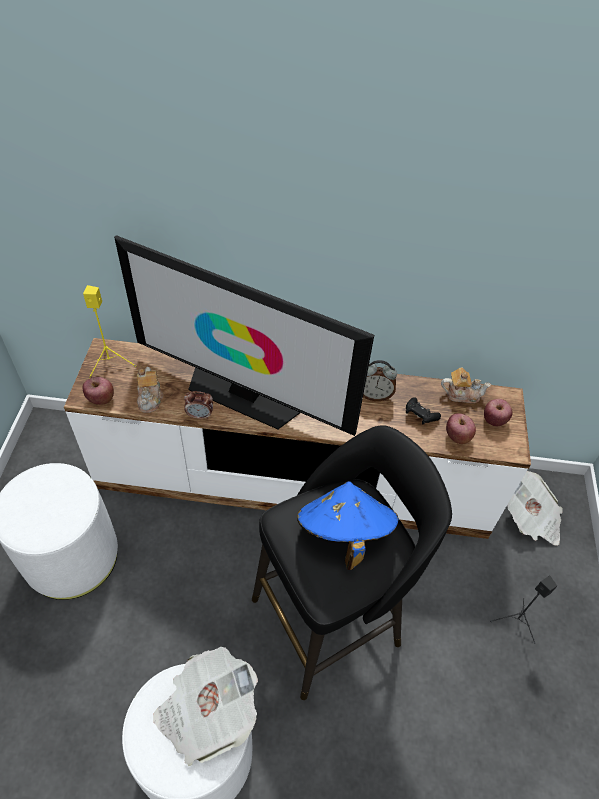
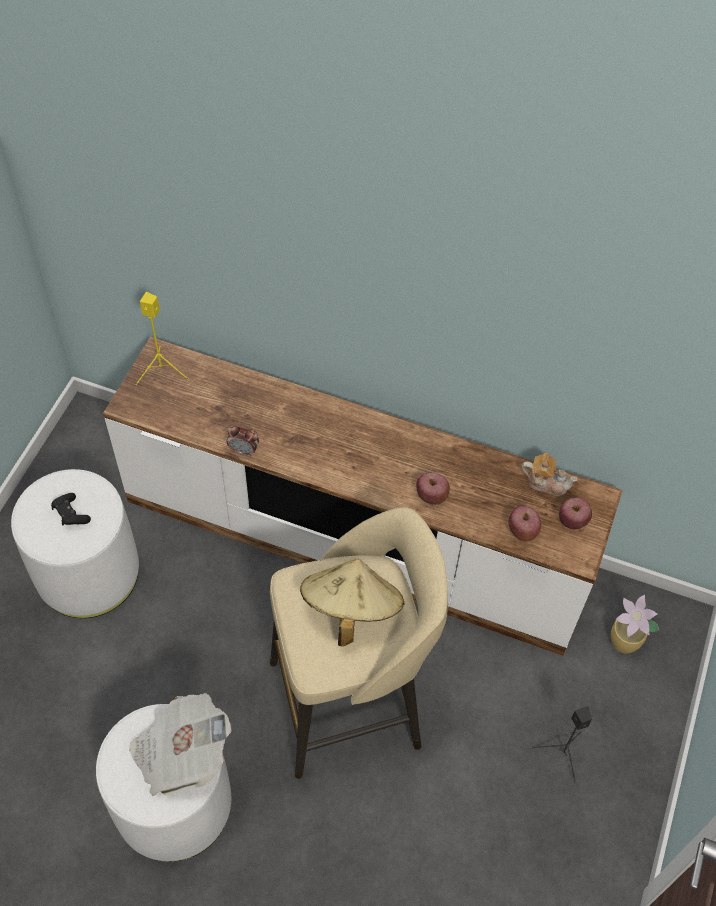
camera: 15 degrees right, 5 degrees up
(101, 399) = (143, 411): apple -> apple (431, 496)
(150, 398) = (195, 420): teapot -> none
(244, 394) = (297, 435): television -> none
(330, 619) = (350, 703): black stool -> beige stool
(344, 533) = (350, 610): blue hat -> beige hat
(374, 395) = (444, 464): alarm clock -> none
(420, 416) = (488, 499): black game controller -> black game controller (71, 514)
(530, 518) = (624, 643): newspaper -> potted plant

